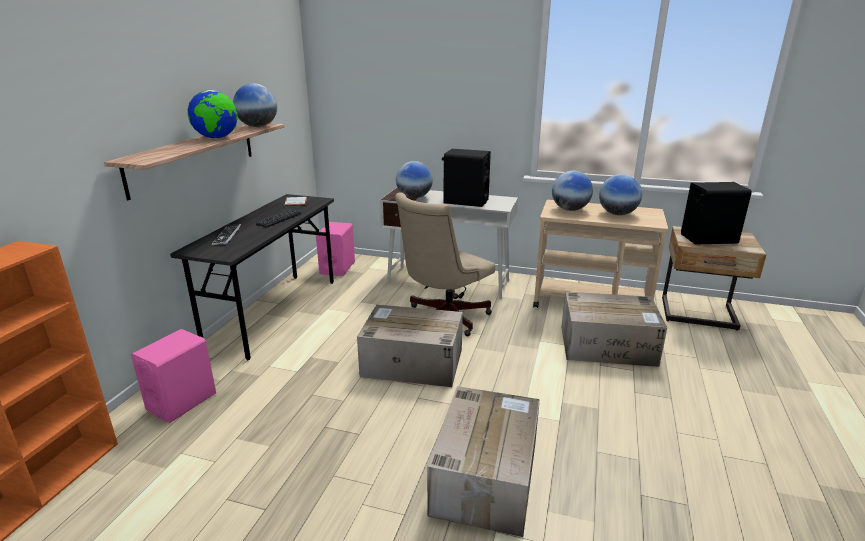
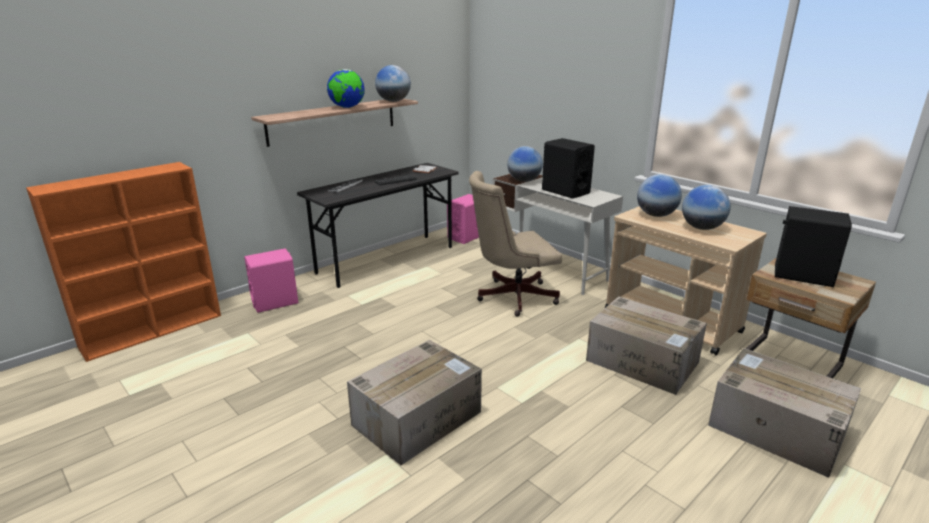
camera: 30 degrees right, 0 degrees up
(411, 362) = (448, 322): cardboard box -> cardboard box (774, 428)

